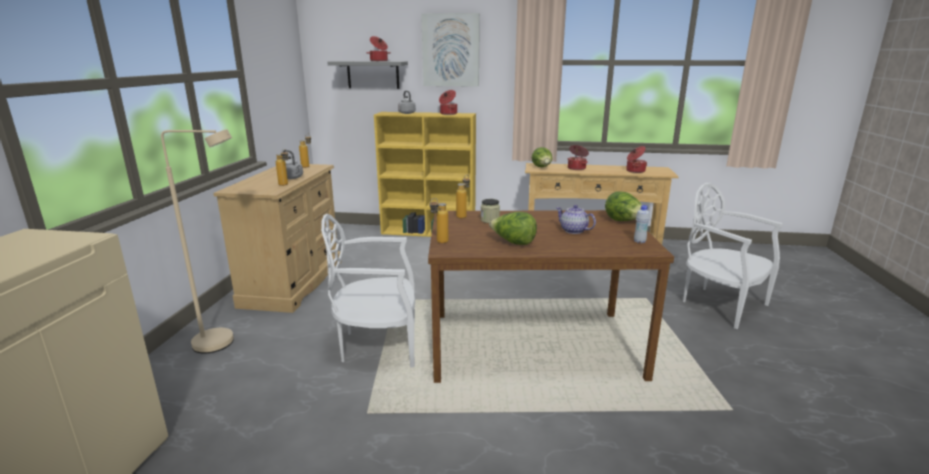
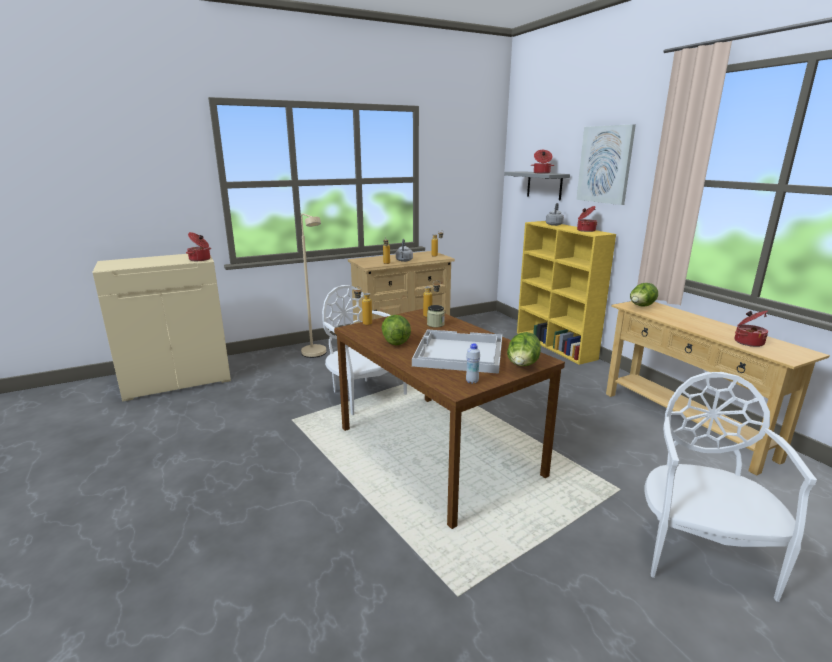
camera: 55 degrees right, 0 degrees up
(573, 230) = (458, 353): teapot -> white tray
(577, 168) = (679, 318): cooking pot -> cooking pot (200, 259)

